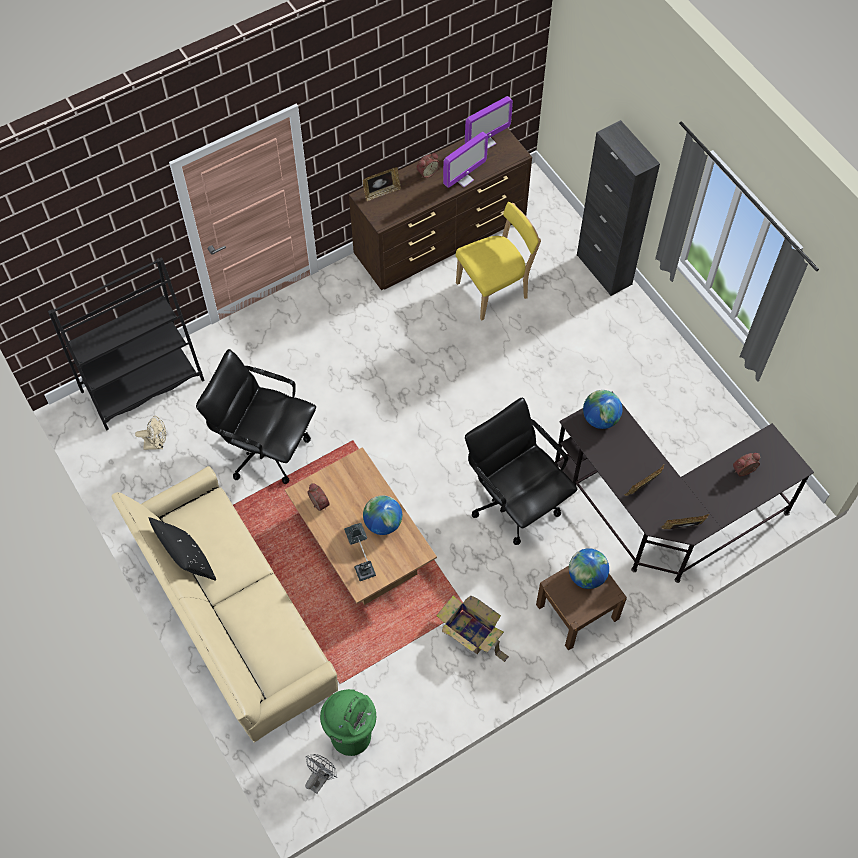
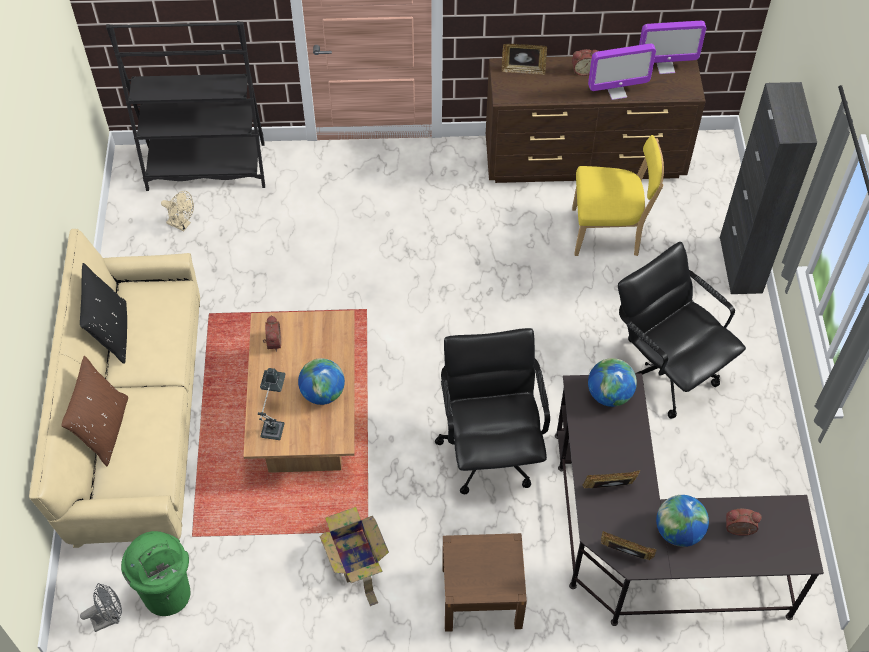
camera: 30 degrees right, 5 degrees down
(238, 639) = (104, 429): none -> brown pillow
(265, 448) = (278, 275): black office chair -> black office chair (665, 371)
(586, 576) = (497, 556): globe -> globe (678, 531)

